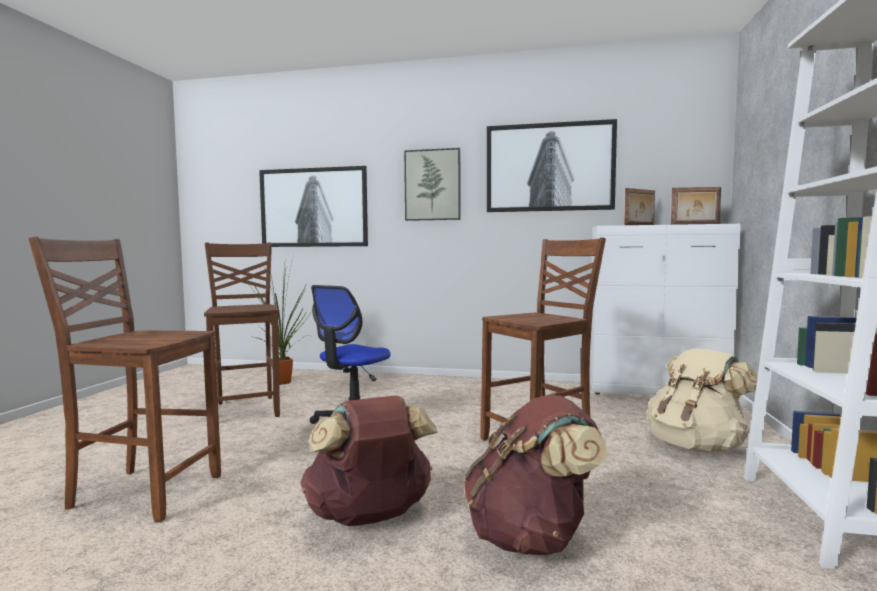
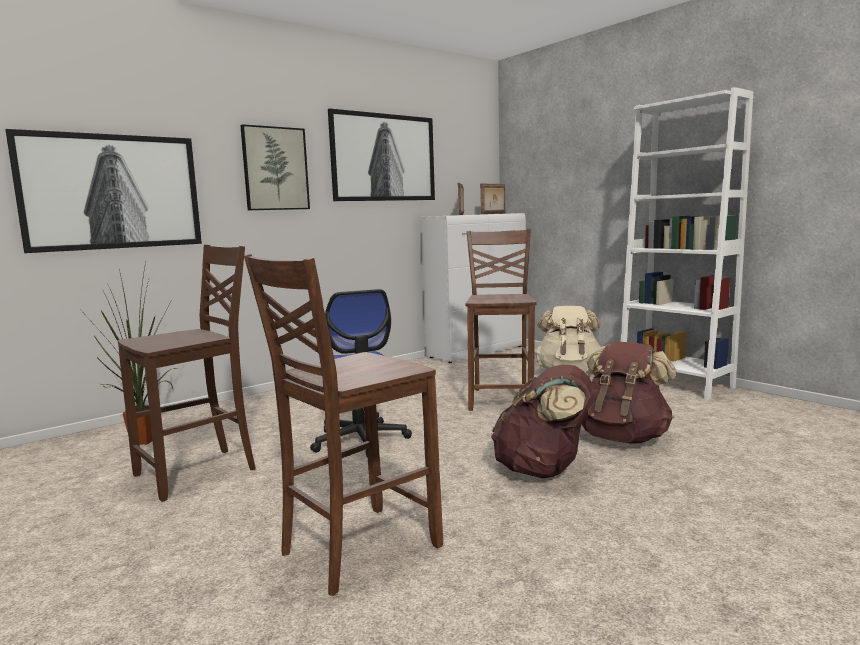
camera: 50 degrees left, 5 degrees up
(246, 409) = (199, 472): brown chair -> brown chair turned 120 degrees clockwise

